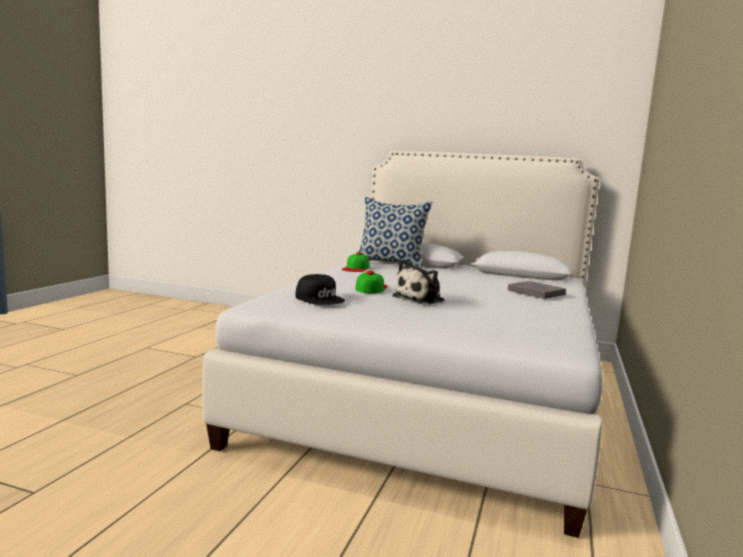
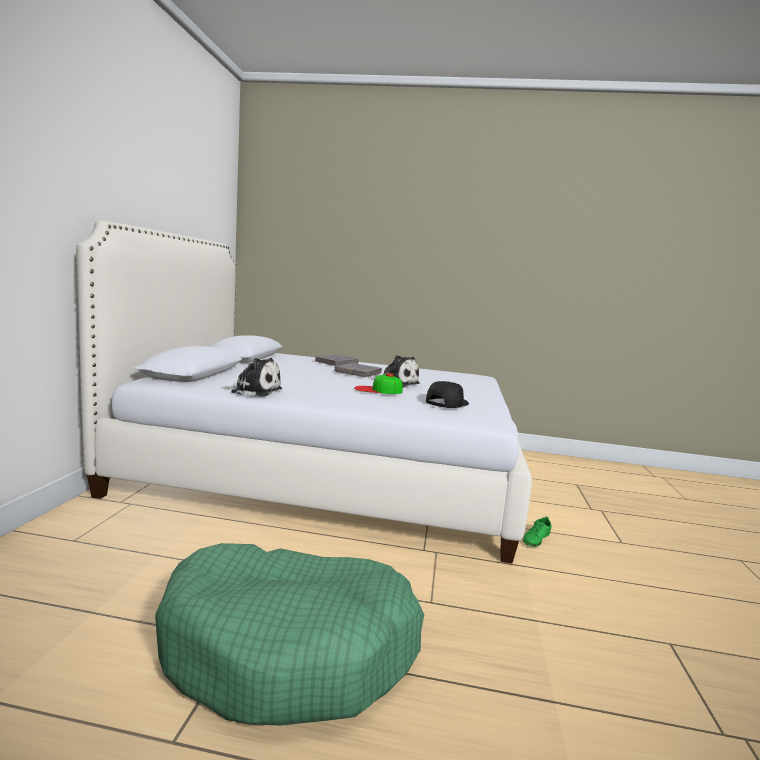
camera: 100 degrees left, 0 degrees up
(179, 365) = (290, 648): none -> green dog bed
(250, 481) = (536, 539): none -> green shoe
(356, 268) = (254, 391): cap -> plush toy
(391, 263) = (207, 379): pillow -> none
(471, 293) = (358, 373): none -> grey book

